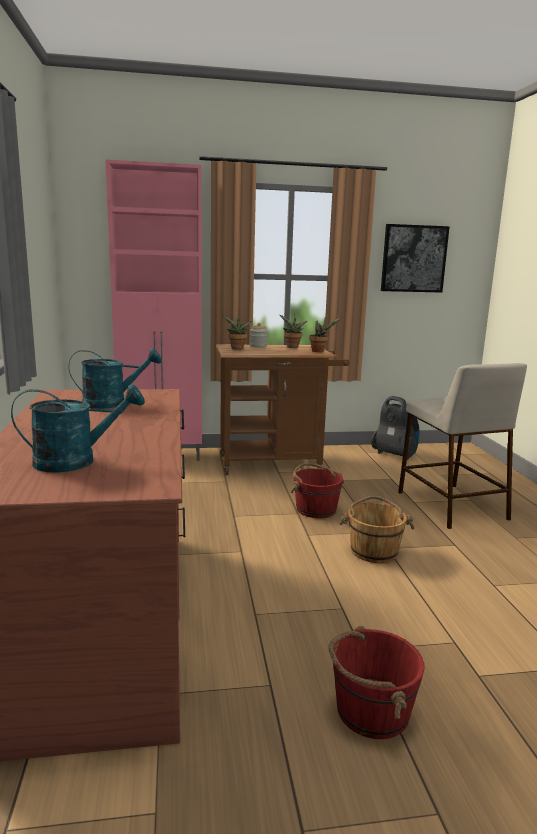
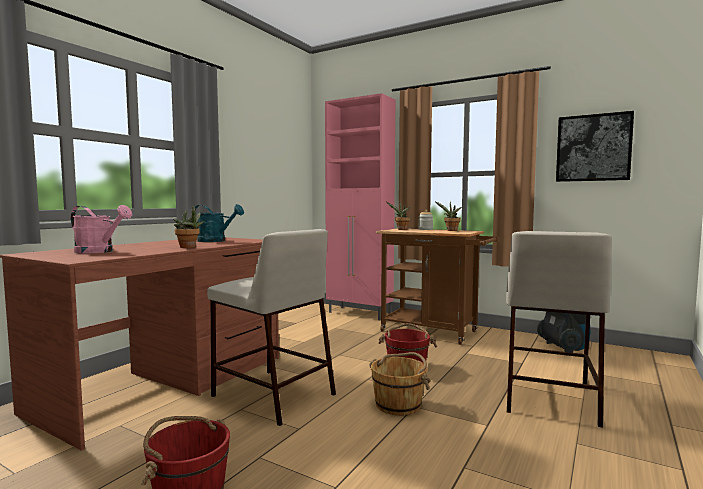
camera: 40 degrees right, 10 degrees down
(76, 461) = (99, 251): turquoise watering can -> pink watering can
(254, 585) = (272, 395): none -> beige stool
(319, 351) = (464, 232): potted plant -> potted plant (189, 247)

